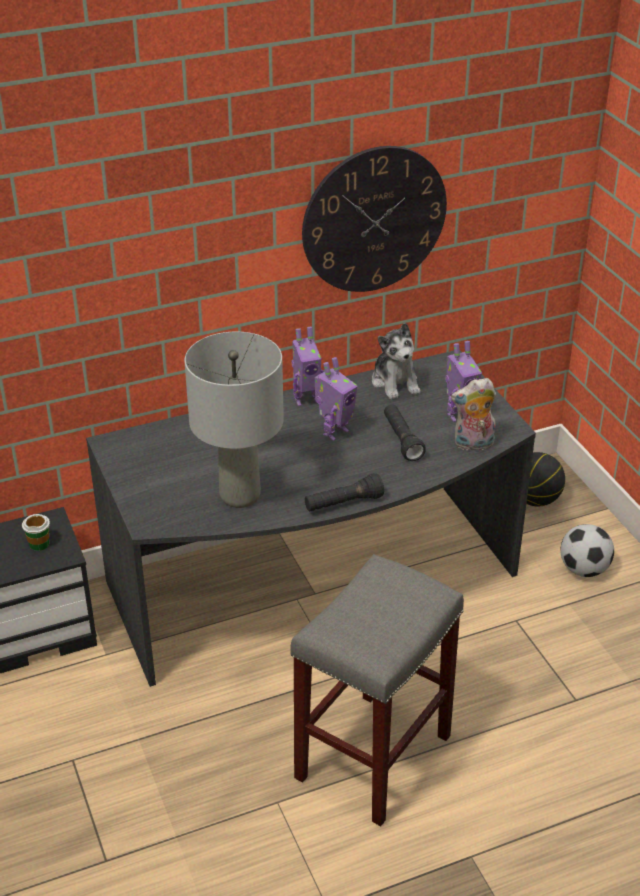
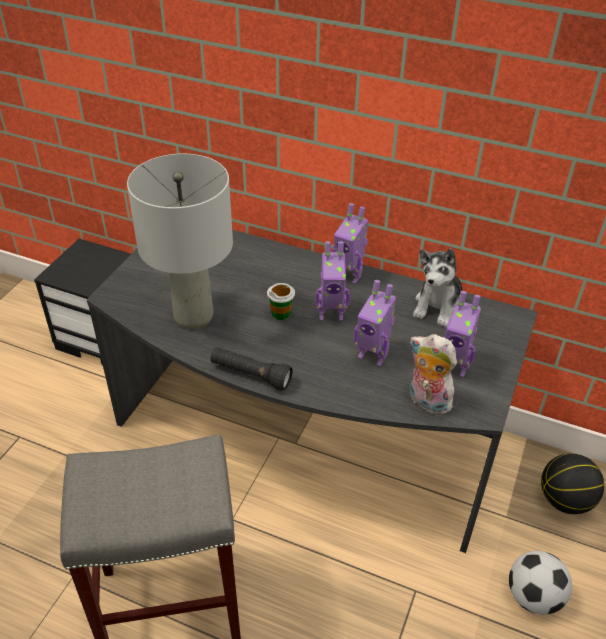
camera: 45 degrees right, 5 degrees up
(39, 544) = (107, 274): cup -> cup (281, 313)
(374, 219) = (465, 127): wall clock -> none
(402, 440) = (372, 356): black flashlight -> toy robot

